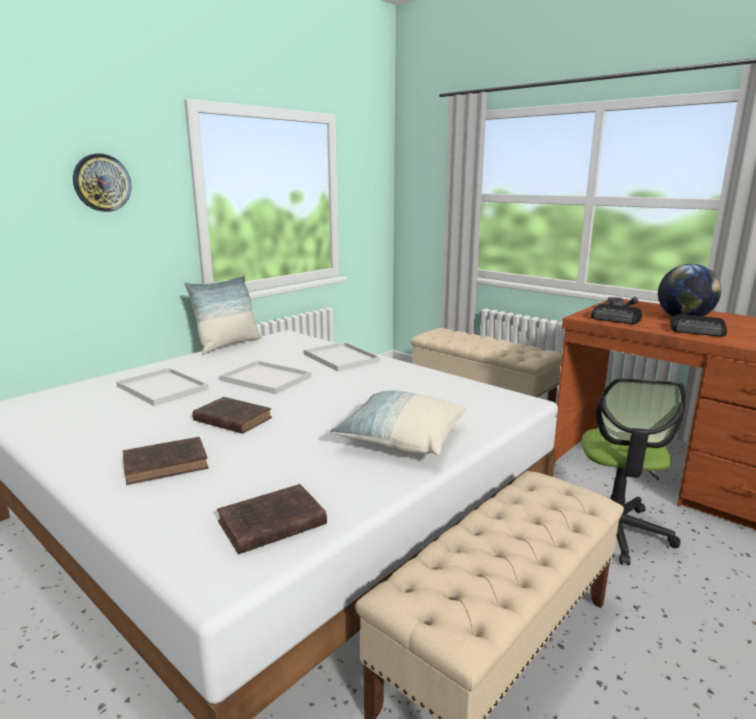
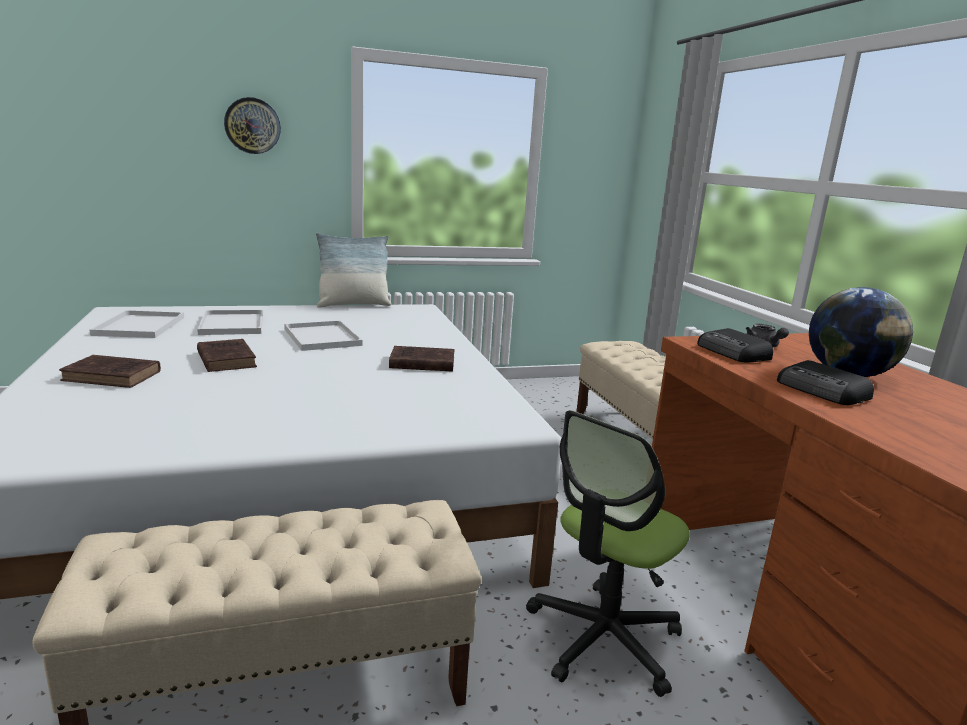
camera: 30 degrees right, 0 degrees up
(269, 524) = (76, 439): brown book -> brown book (420, 363)
(342, 358) = (427, 337): white tray -> white tray (140, 326)
(401, 440) = (316, 416): pillow -> none

